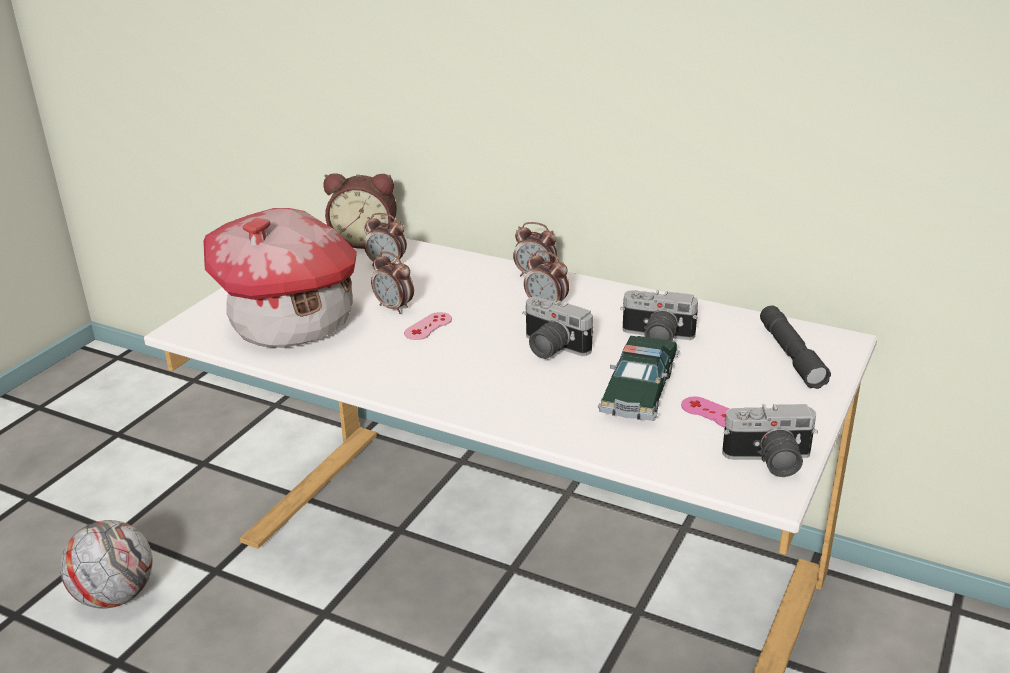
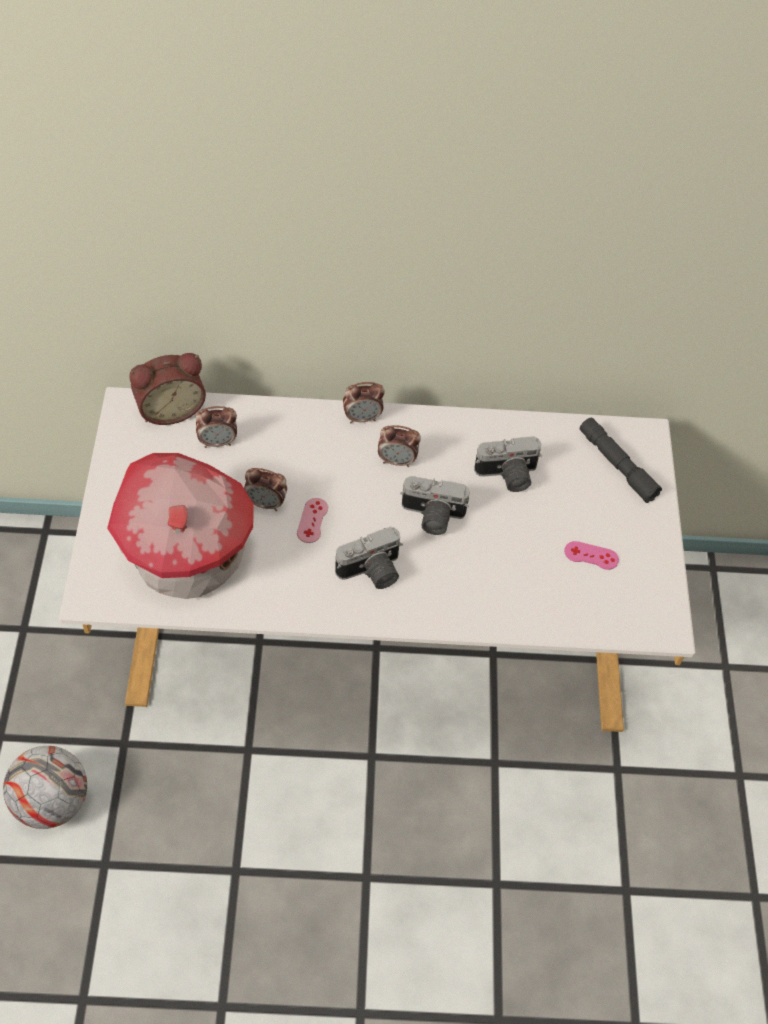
camera: 30 degrees left, 25 degrees up
(639, 390) = (526, 546): toy car -> none
(769, 462) = (652, 597): camera -> camera (371, 573)

